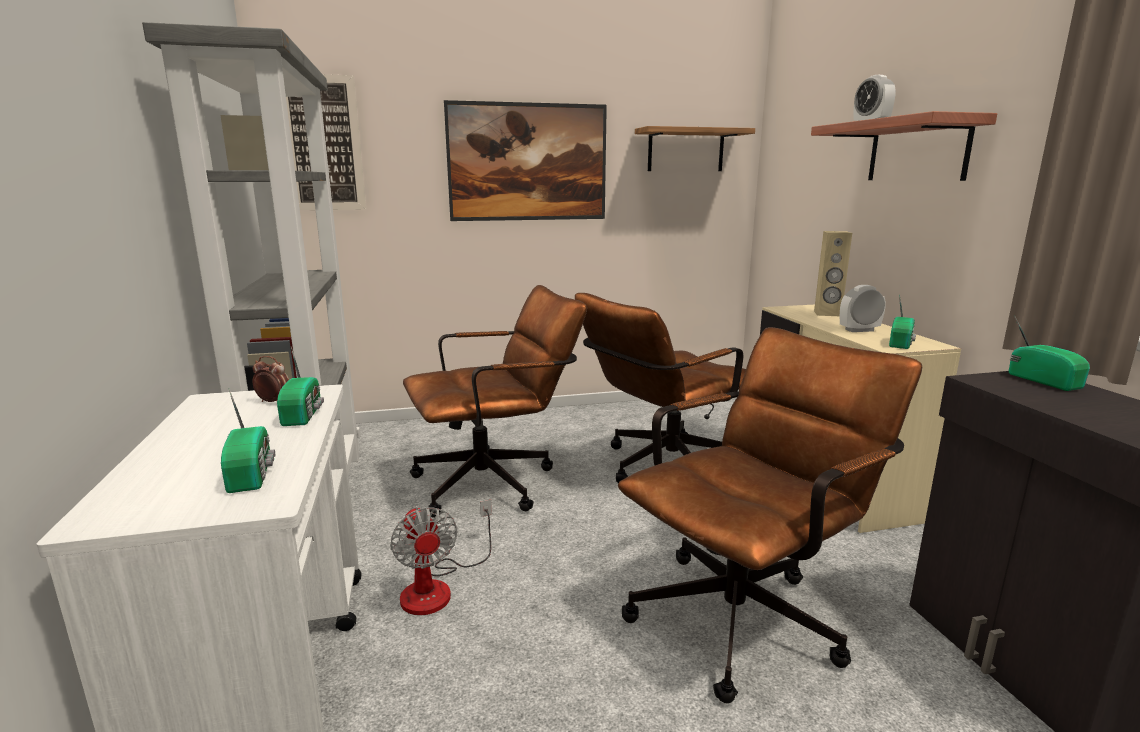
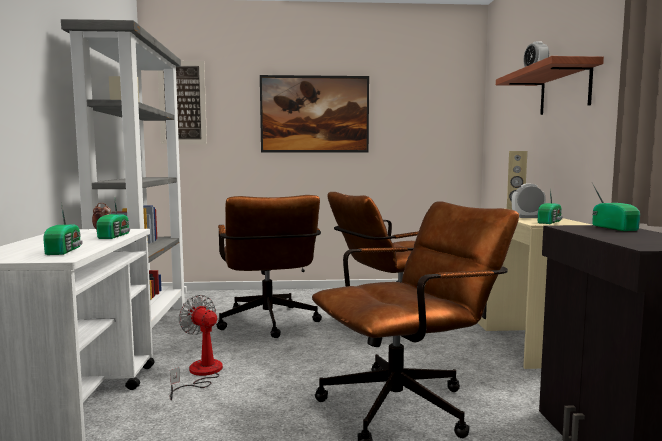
camera: 10 degrees right, 10 degrees down
(438, 587) = (201, 374): fan -> fan turned 150 degrees clockwise
(496, 482) = (269, 324): brown office chair -> brown office chair turned 90 degrees clockwise
(685, 150) = (427, 106): shelf -> none

